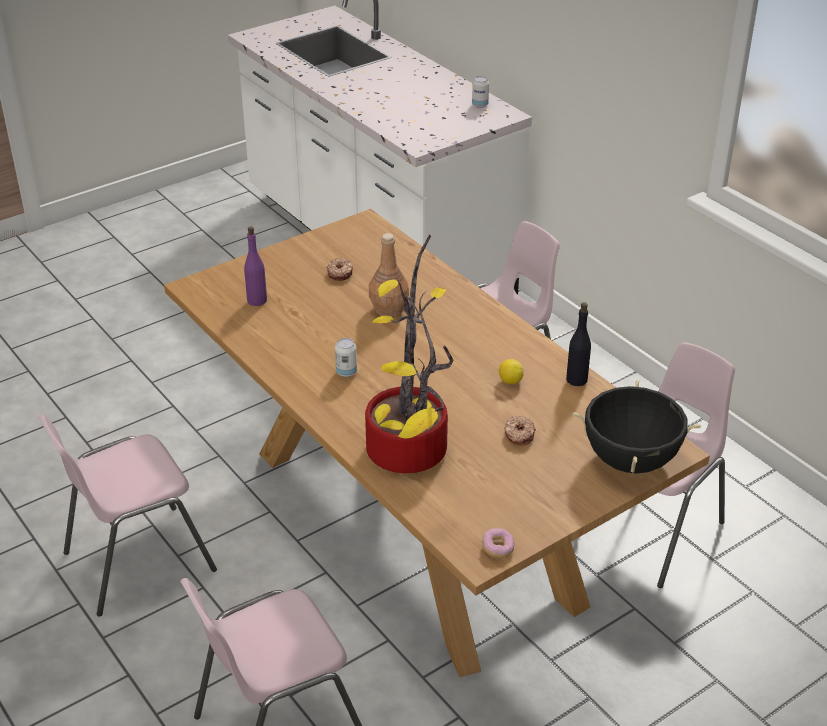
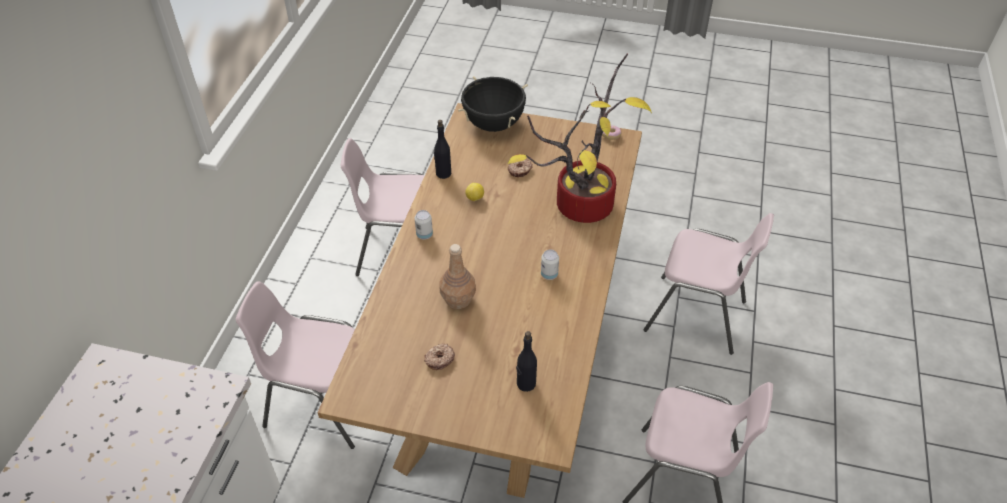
camera: 130 degrees left, 10 degrees up
(257, 300) = (526, 384): purple bottle -> black bottle
(480, 105) = (86, 398): can -> can (424, 235)

